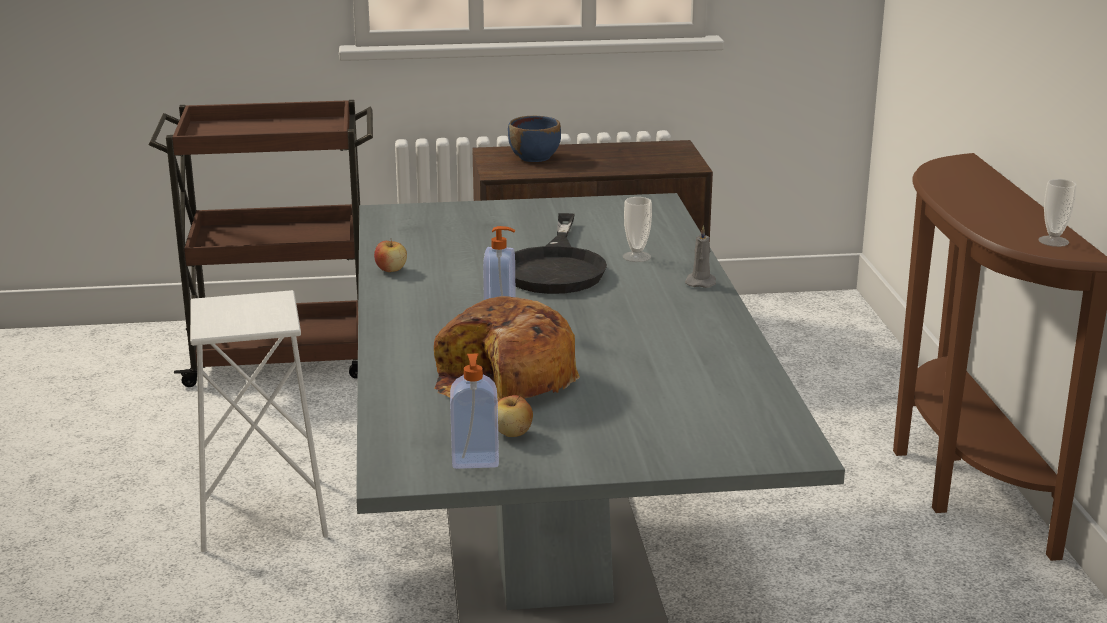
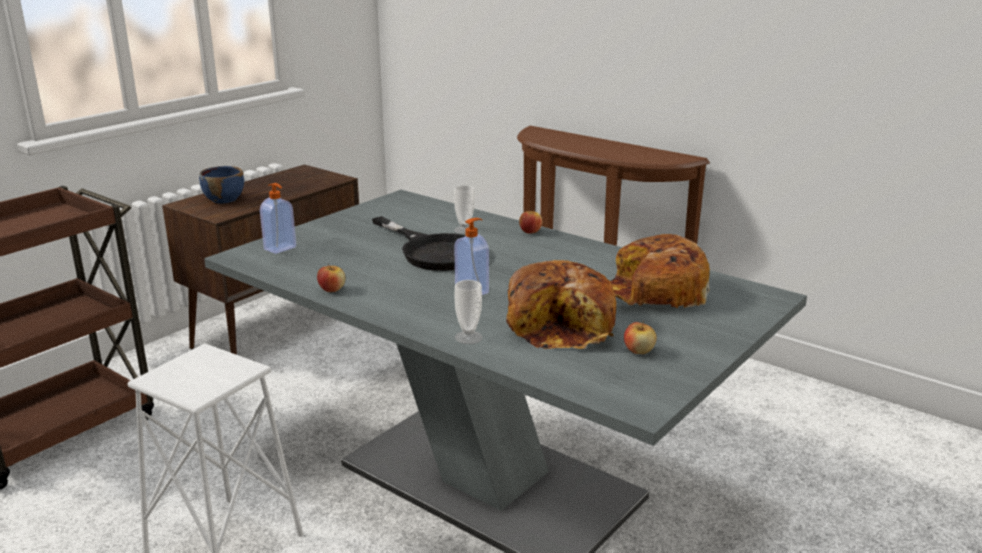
camera: 45 degrees left, 0 degrees up
(475, 461) = (660, 376): soap dispenser -> soap dispenser (280, 248)
(672, 391) = (654, 292): none -> bread
(700, 282) = (530, 231): grey candle -> apple
(1053, 241) = (663, 155): cup -> cup (468, 337)

